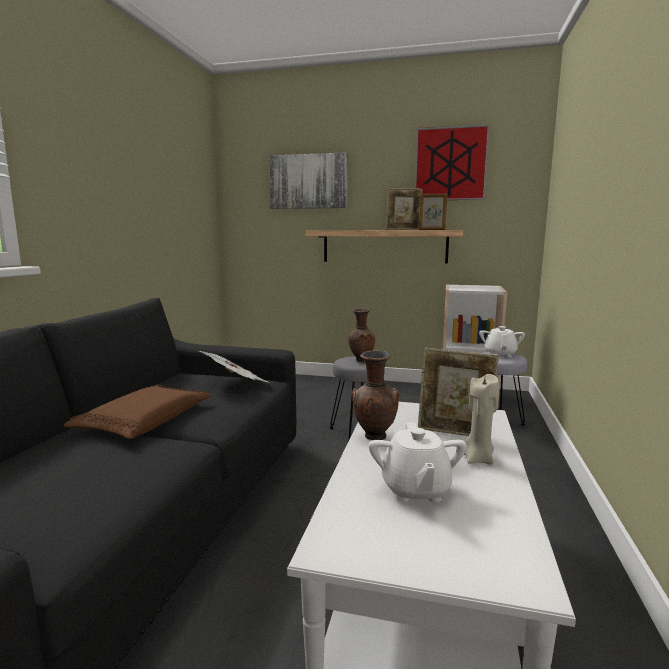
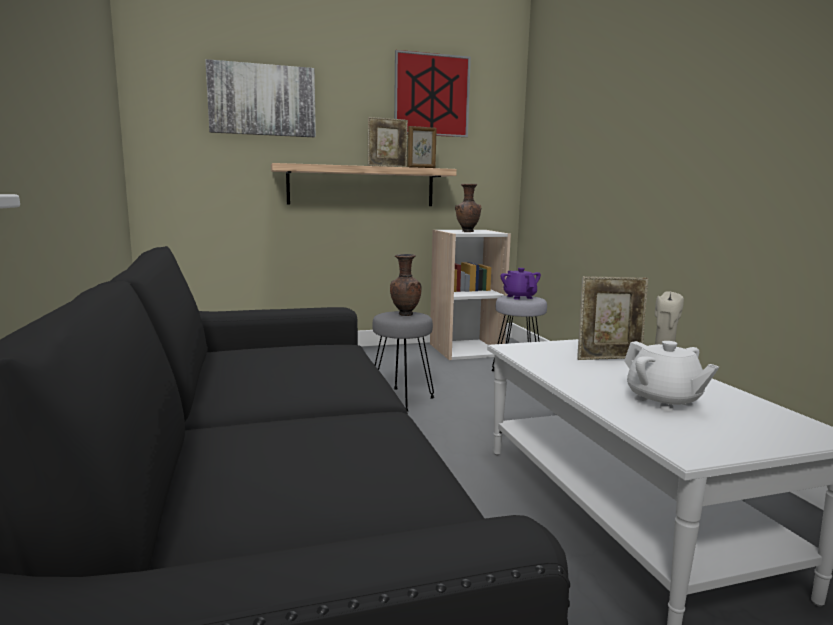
camera: 30 degrees left, 0 degrees up
(145, 418) = (280, 400): brown pillow -> none
(236, 384) = (316, 351): newspaper -> none
(374, 437) = (557, 372): brown vase -> brown vase (467, 232)
(500, 354) = (519, 297): white teapot -> purple teapot

